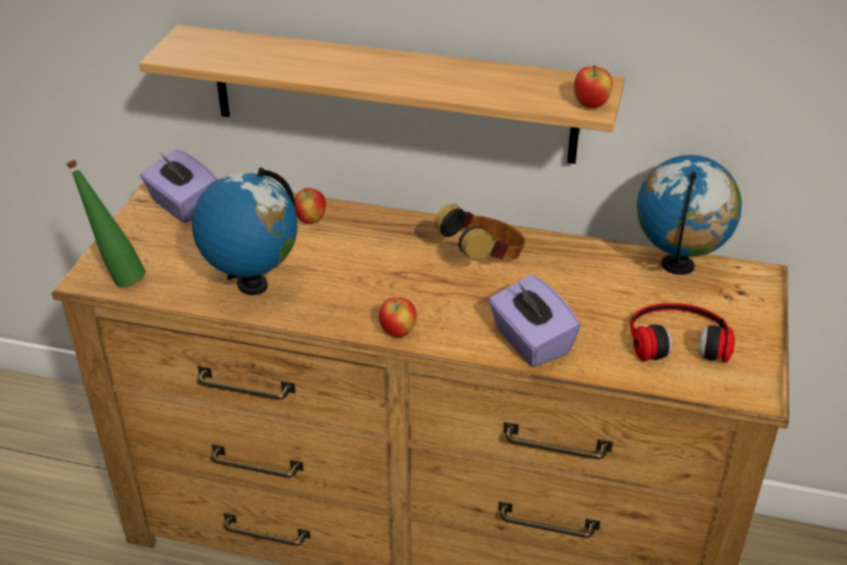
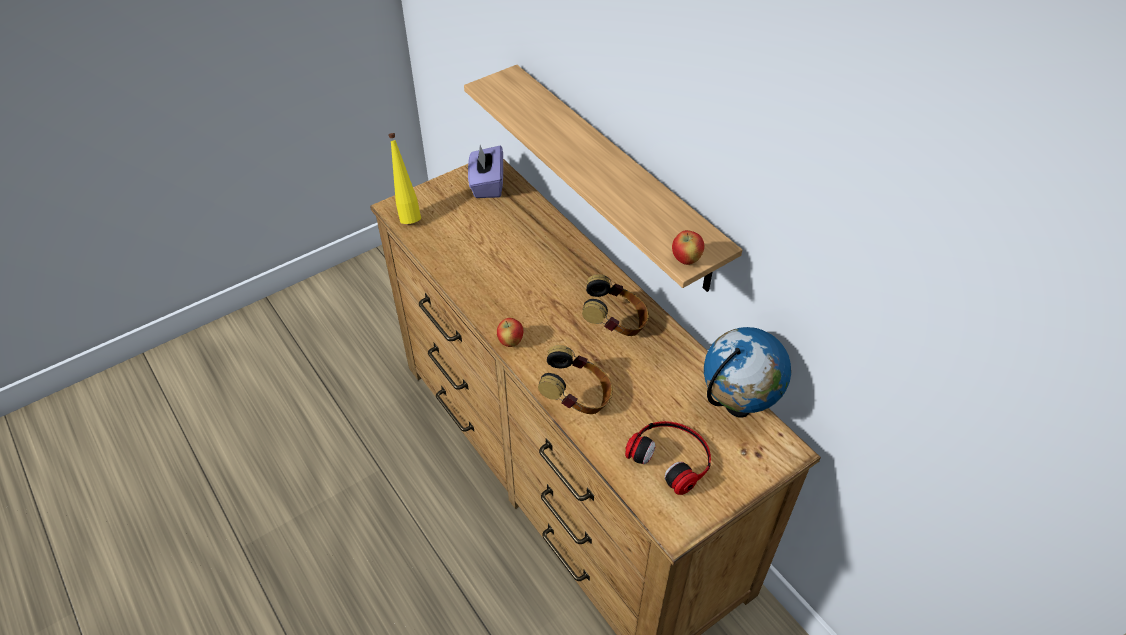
camera: 40 degrees right, 10 degrees up
(117, 276) = (408, 214): green bottle -> yellow bottle
(252, 284) = (468, 261): globe -> none
(311, 220) = (545, 235): apple -> none
(530, 341) = (577, 398): purple tissue box -> headphones

